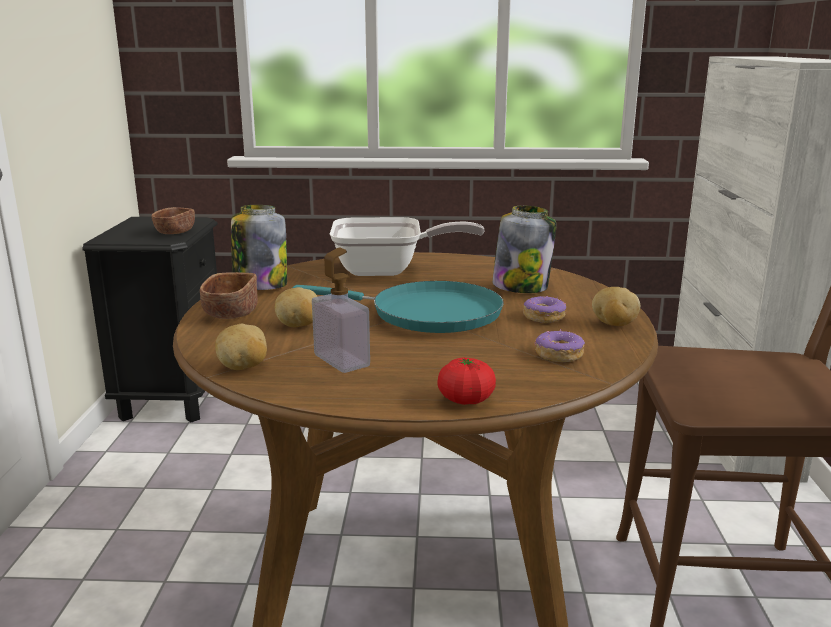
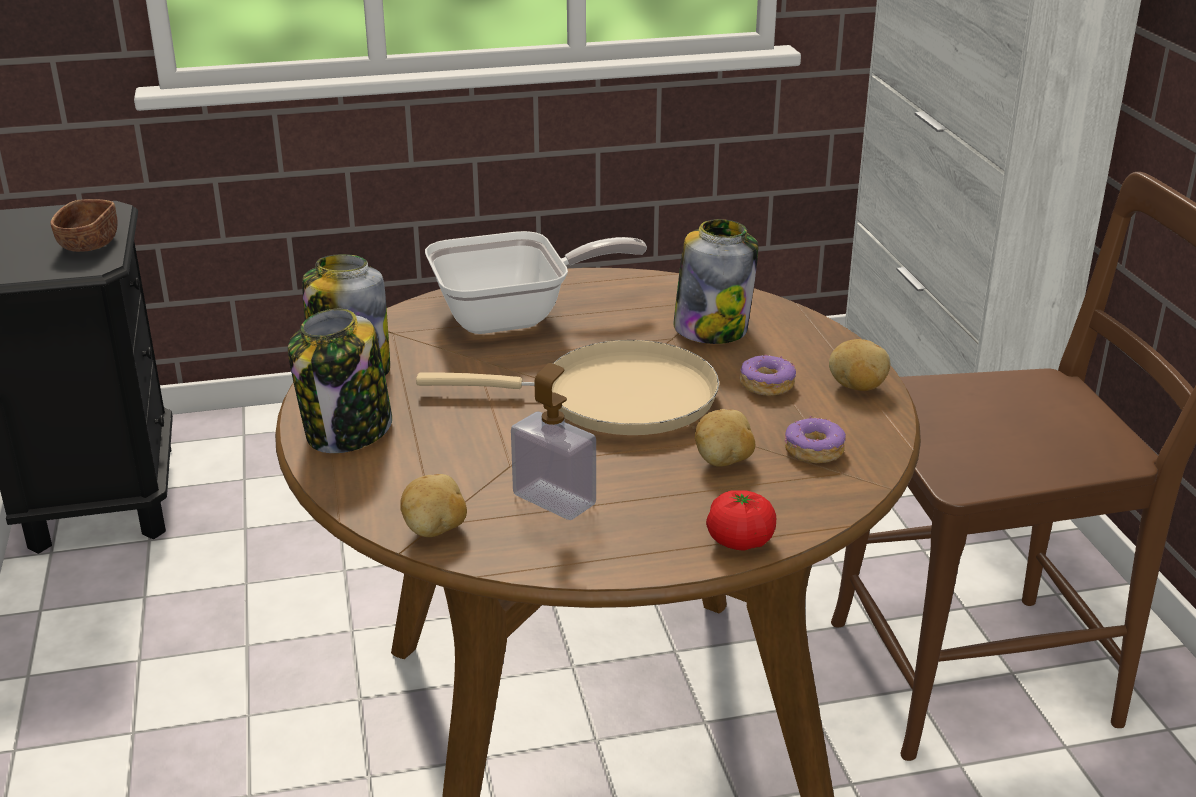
camera: 15 degrees left, 10 degrees up
(231, 313) = (347, 432): brown bowl -> jar
(298, 325) = (458, 444): potato -> potato (724, 461)
(427, 314) = (615, 398): turquoise frying pan -> beige frying pan

